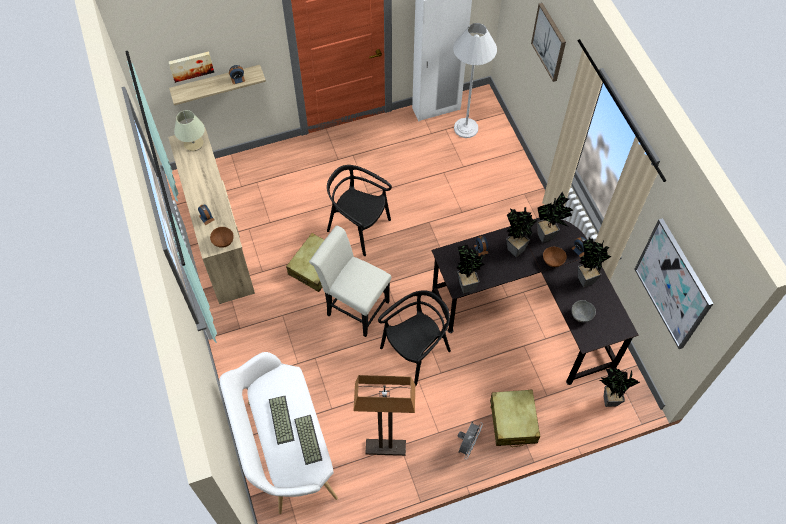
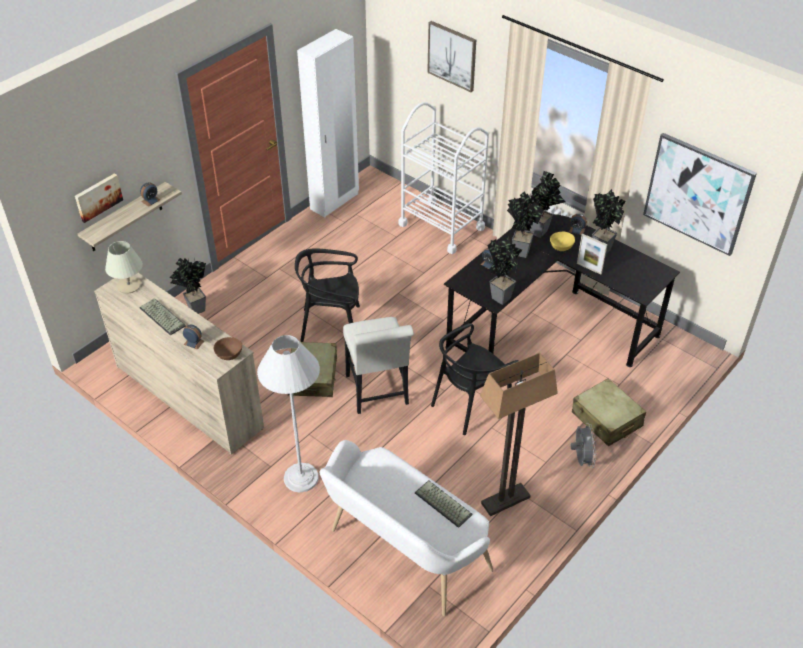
camera: 30 degrees left, 15 degrees down
(280, 419) = (400, 500): keyboard -> keyboard (161, 317)
(354, 306) = (378, 393): white chair -> white chair turned 105 degrees counterclockwise
(416, 352) = (470, 404): black chair -> black chair turned 150 degrees counterclockwise
(466, 128) = (375, 206): white floor lamp -> white floor lamp (301, 478)
(507, 173) = (441, 226): none -> white cart
(553, 261) = (561, 247): brown bowl -> yellow bowl
(561, 293) = (589, 268): none -> picture frame
(581, 315) = (620, 277): grey bowl -> none
(607, 399) = (673, 363): potted plant -> potted plant (194, 309)

